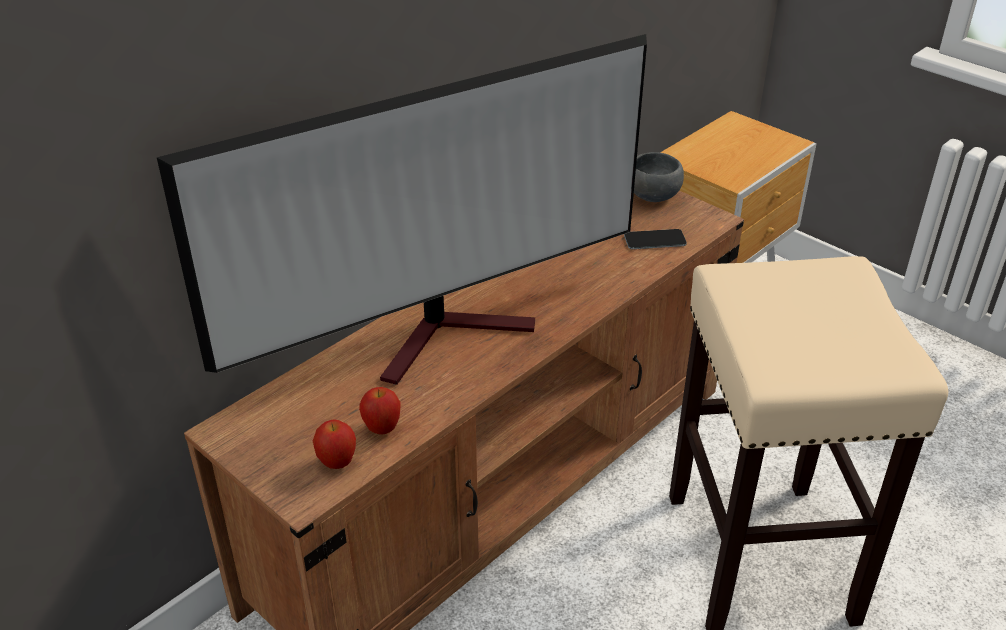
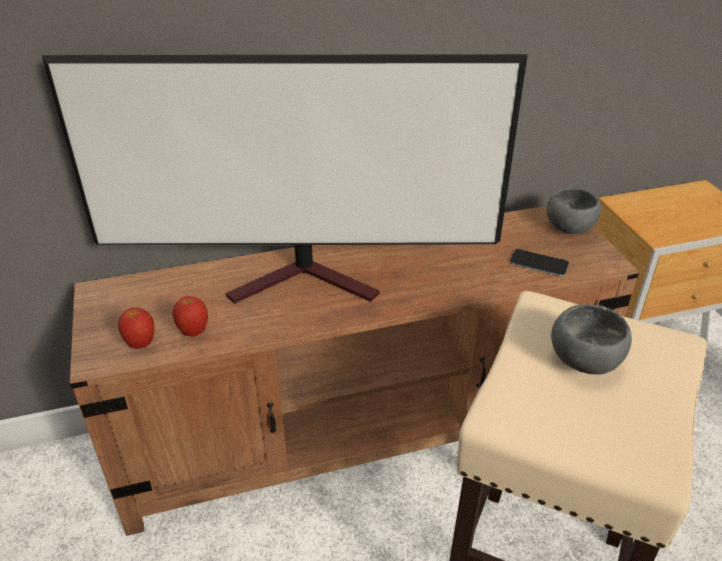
camera: 30 degrees right, 0 degrees up
(798, 309) = (585, 362): none -> grey bowl

